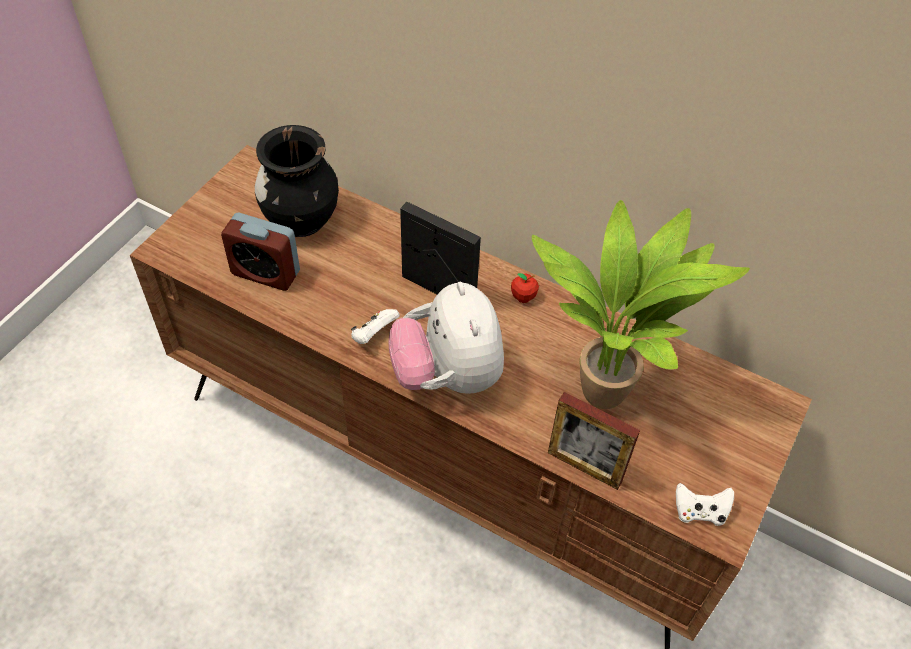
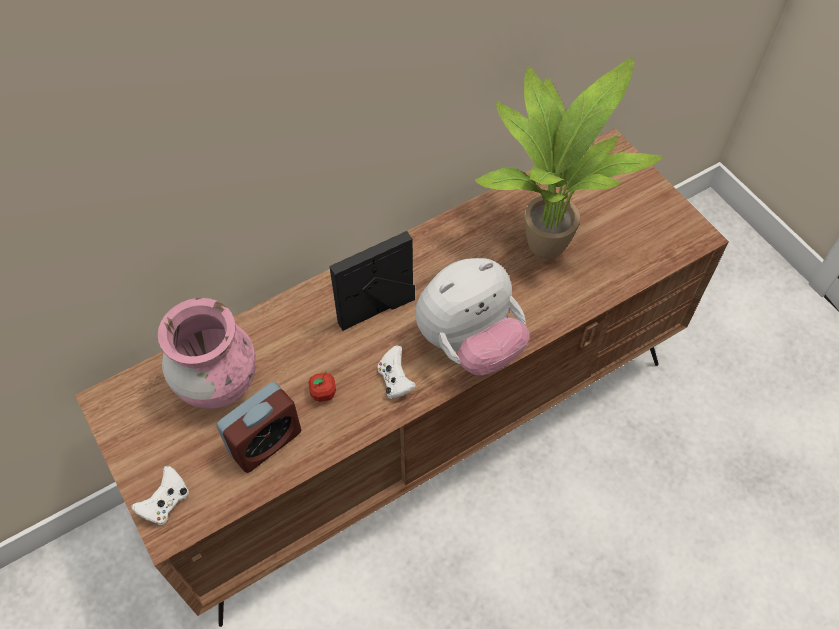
camera: 60 degrees left, 5 degrees up
(301, 221) = (219, 385): black vase -> pink vase
(447, 375) = (470, 343): plush toy -> plush toy turned 45 degrees counterclockwise
(523, 297) = (420, 252): apple -> apple (323, 394)
(584, 467) = (605, 291): picture frame -> none
(699, 512) = (675, 240): white game controller -> white game controller (166, 503)

